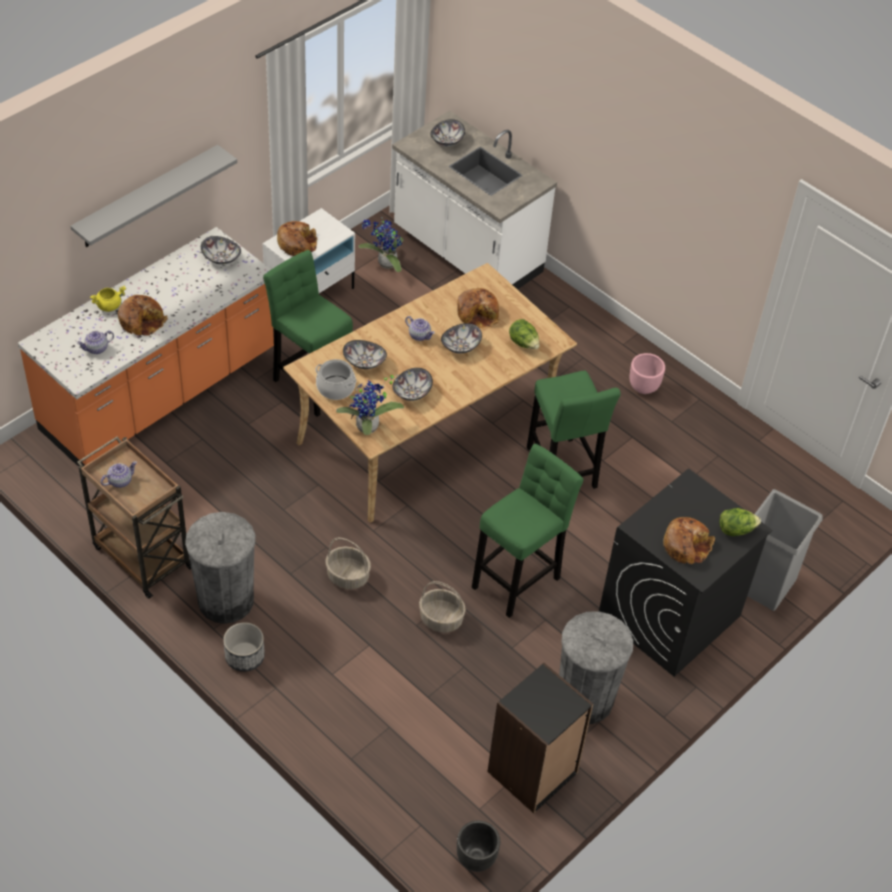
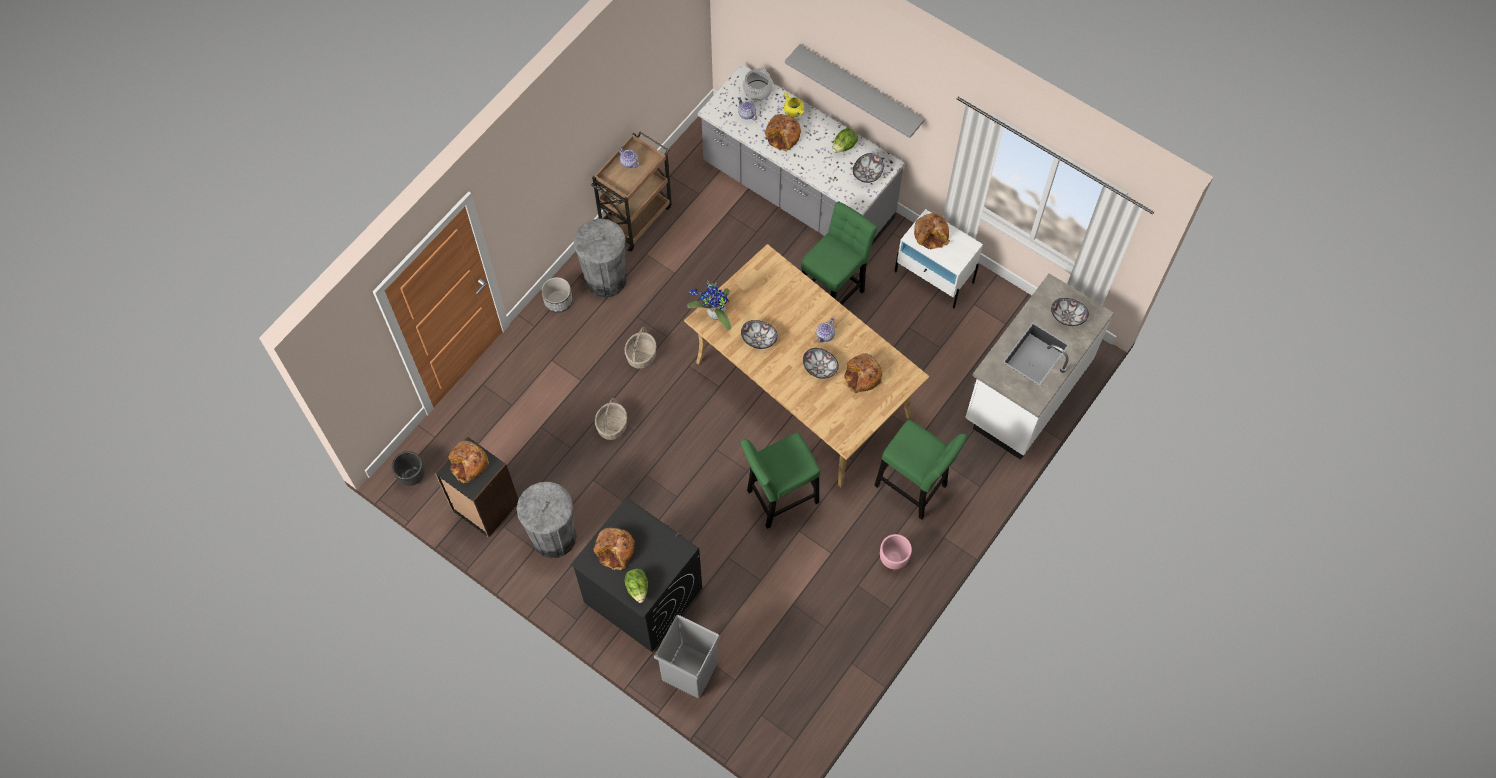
camera: 85 degrees right, 15 degrees up
(160, 392) = (797, 193): orange counter -> grey counter
(336, 388) = (752, 284): cooking pot -> cooking pot (757, 90)
(364, 362) = (784, 299): bowl -> none
(385, 264) = (991, 327): potted plant -> none
(519, 579) = (660, 477): green stool -> green stool (913, 489)
(524, 344) = (835, 416): lettuce -> lettuce (844, 147)
(539, 704) = (469, 464): none -> bread

